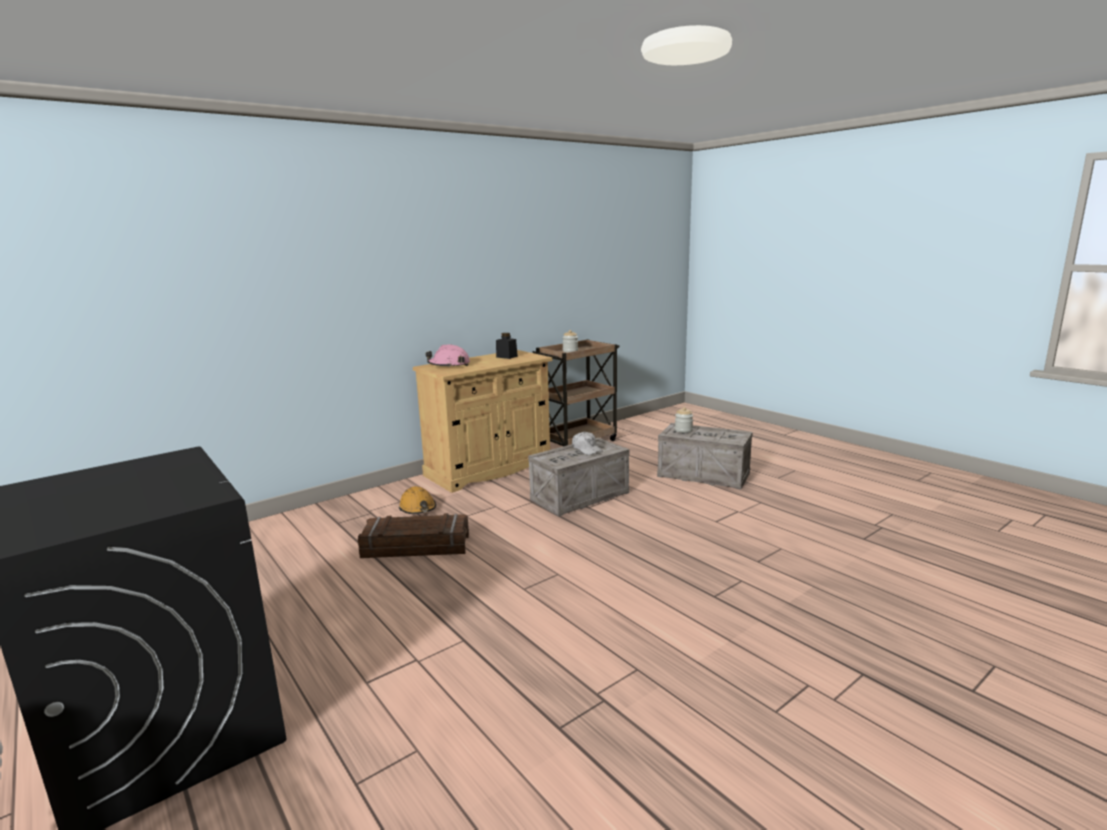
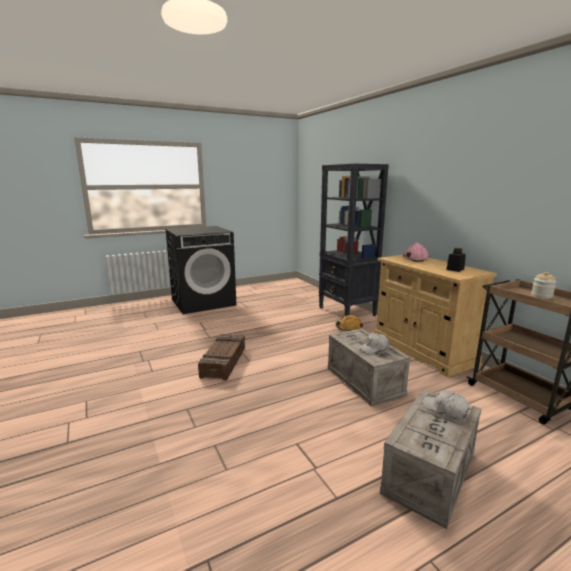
camera: 100 degrees right, 0 degrees up
(338, 512) = (347, 312): none -> black bookcase
(416, 546) = (300, 328): crate -> crate (224, 362)
(683, 430) = (445, 409): jar -> white cap

